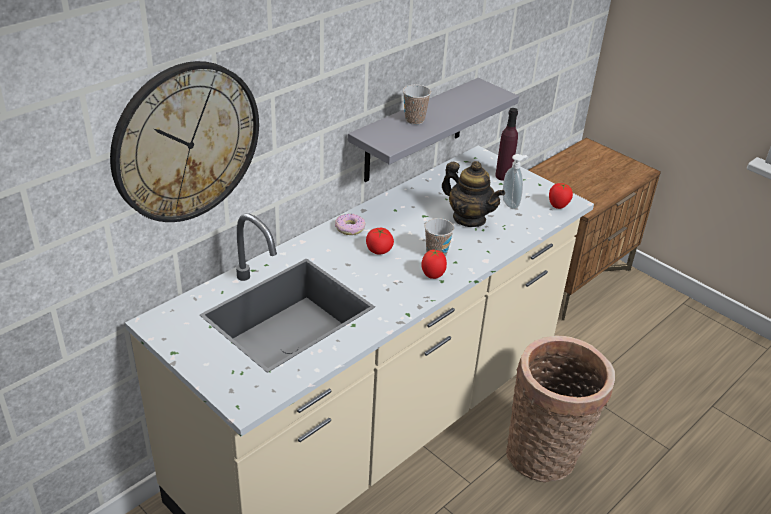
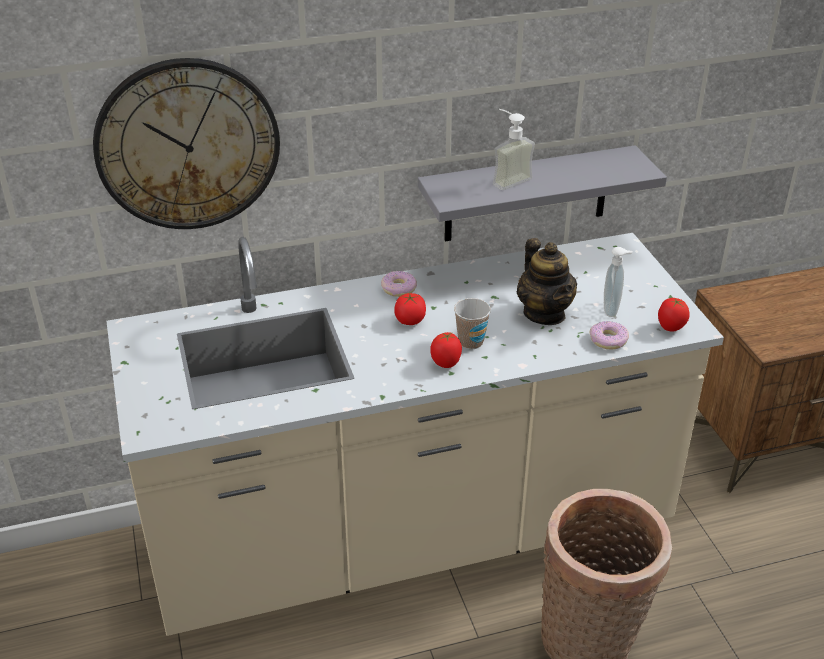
camera: 30 degrees right, 0 degrees up
(414, 120) = (506, 178): cup -> soap dispenser
(503, 176) = (631, 276): purple bottle -> none
(526, 226) = (608, 340): none -> donut

